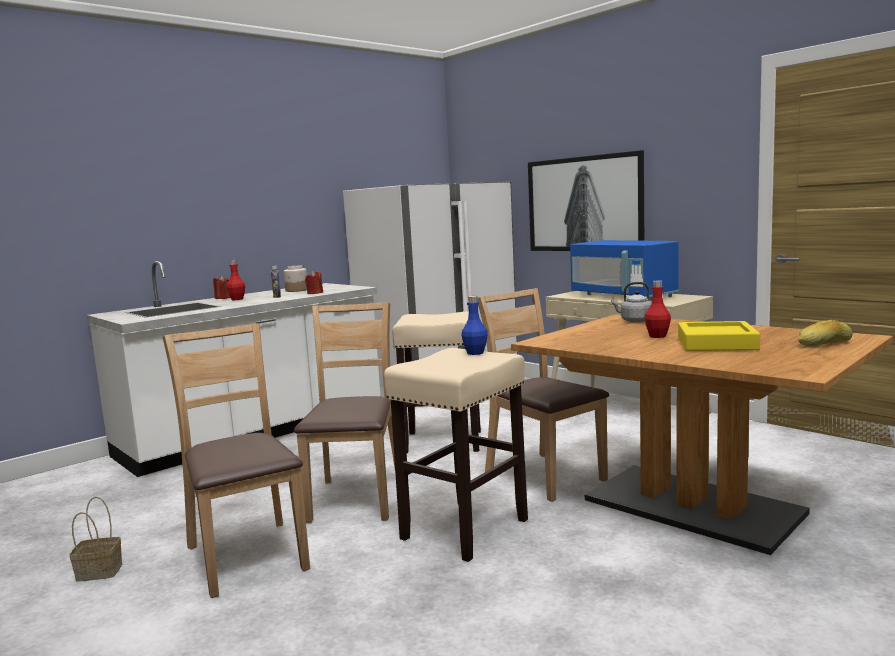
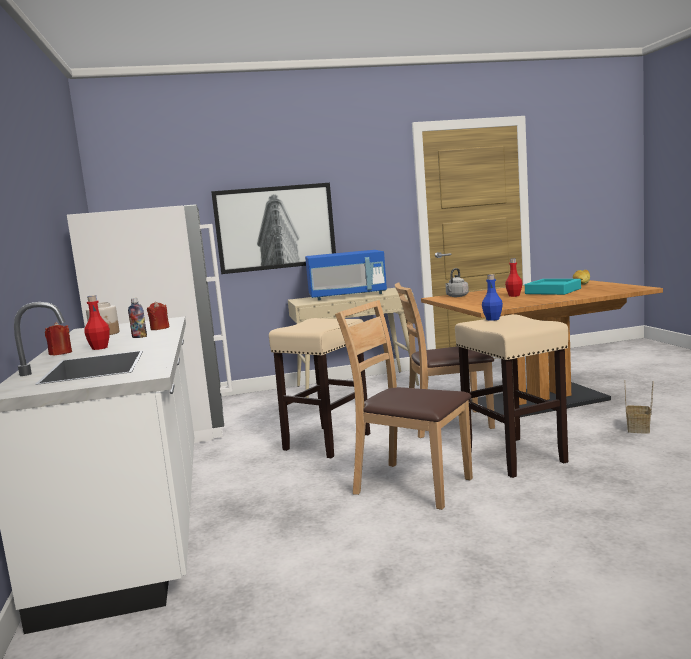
camera: 60 degrees left, 0 degrees up
(97, 572) = (460, 628): basket -> basket (639, 429)
(247, 556) = (491, 539): brown chair -> none
(716, 343) = (553, 291): yellow tray -> turquoise tray

